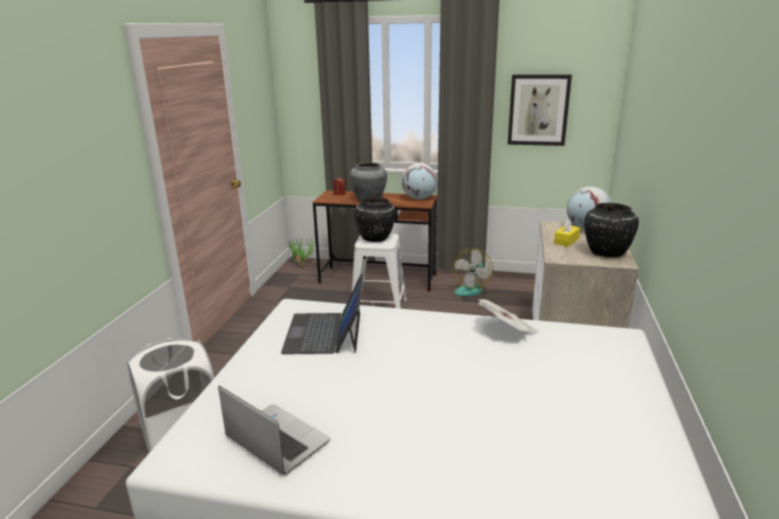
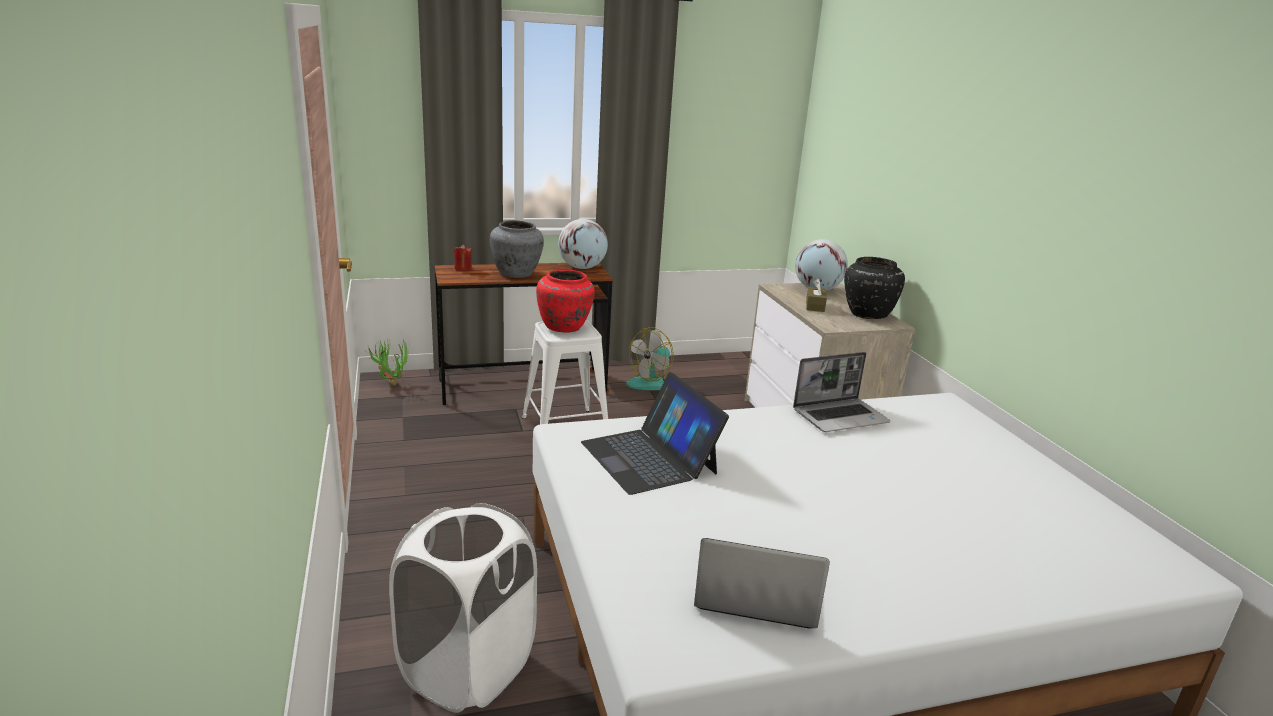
camera: 30 degrees left, 0 degrees up
(375, 238) = (565, 327): black vase -> red vase
(470, 289) = (652, 382): fan -> fan turned 45 degrees clockwise
(507, 331) = (840, 416): newspaper -> laptop
(538, 110) = (715, 146): picture -> none
(566, 241) = (815, 306): yellow tissue box -> brown tissue box

